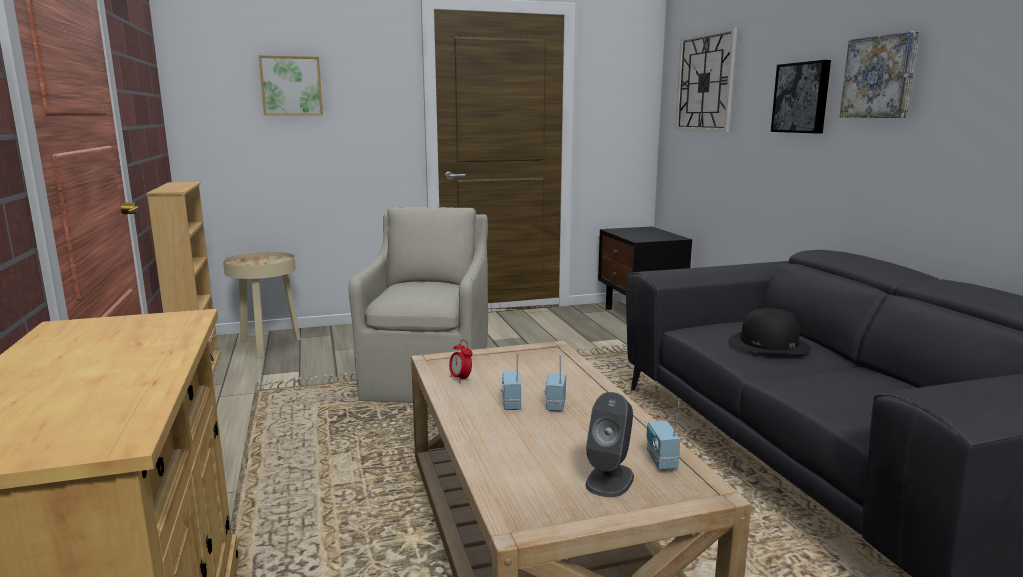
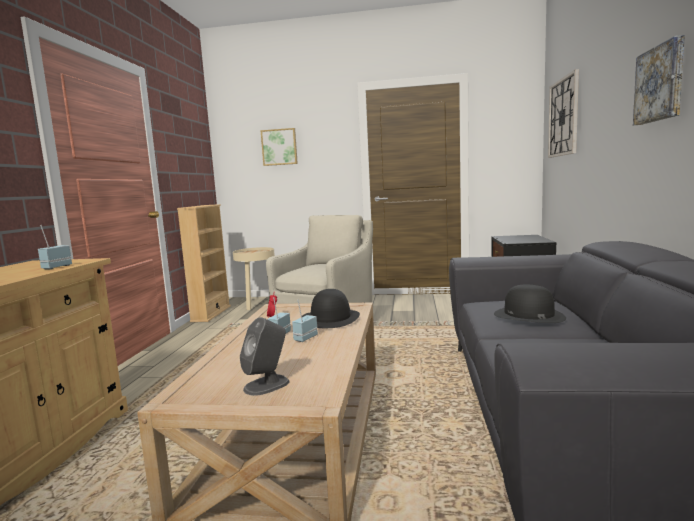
camera: 25 degrees right, 5 degrees down
(546, 371) = (330, 318): none -> black hat
(660, 461) = (316, 378): radio -> radio (56, 267)
(802, 97) = (615, 115): picture -> none

